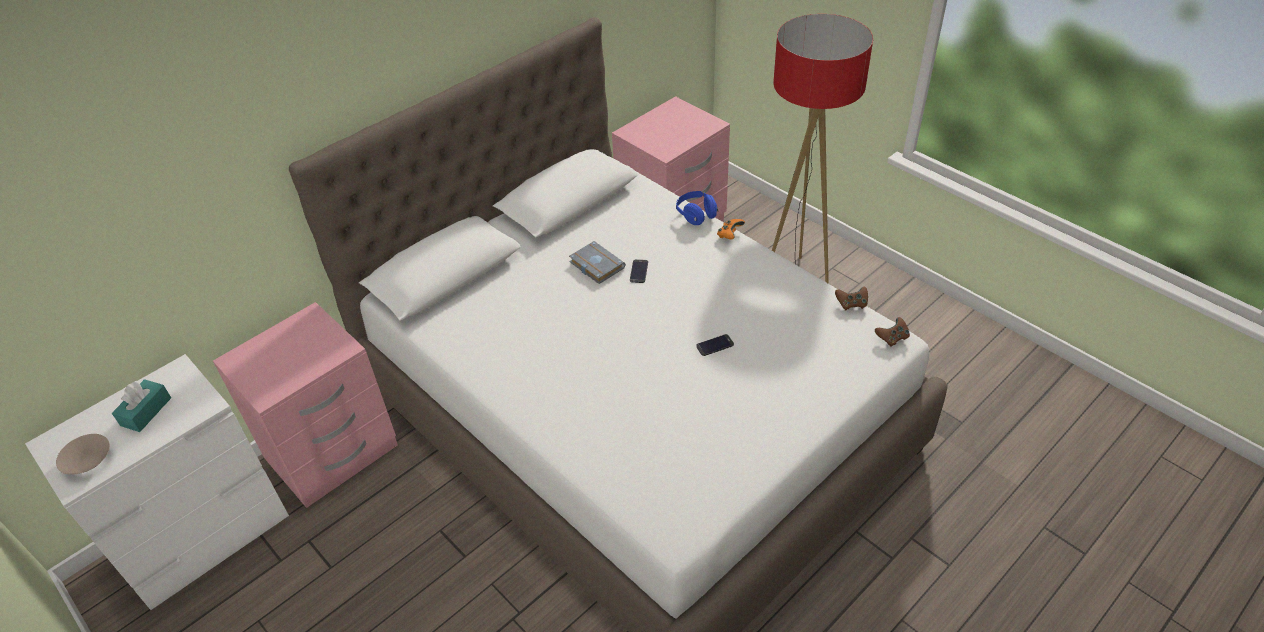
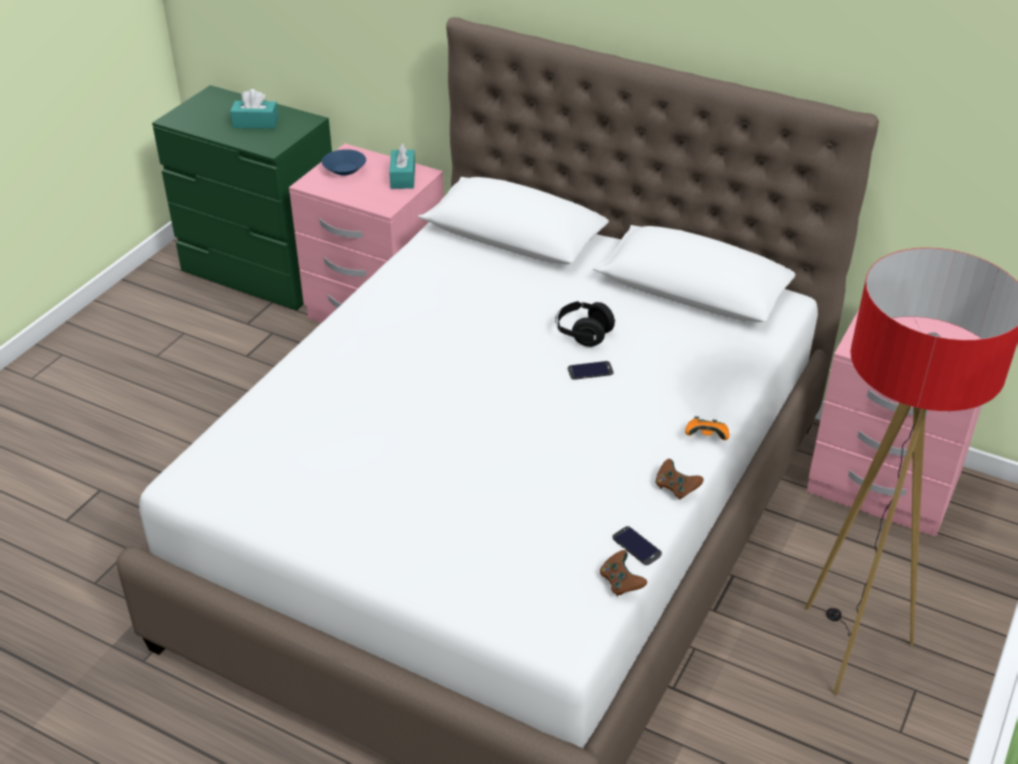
camera: 70 degrees right, 5 degrees down
(89, 461) = (197, 117): beige bowl -> none
(204, 534) = (263, 271): white dresser -> green dresser
(263, 367) = (344, 171): none -> blue bowl
(306, 329) = (403, 177): none -> turquoise tissue box
(595, 265) = (583, 334): grey book -> black headphones
(696, 215) = (730, 399): blue headphones -> none
(715, 345) = (484, 460): phone -> phone (636, 546)
(892, 338) = (567, 635): brown game controller -> brown game controller (676, 488)

